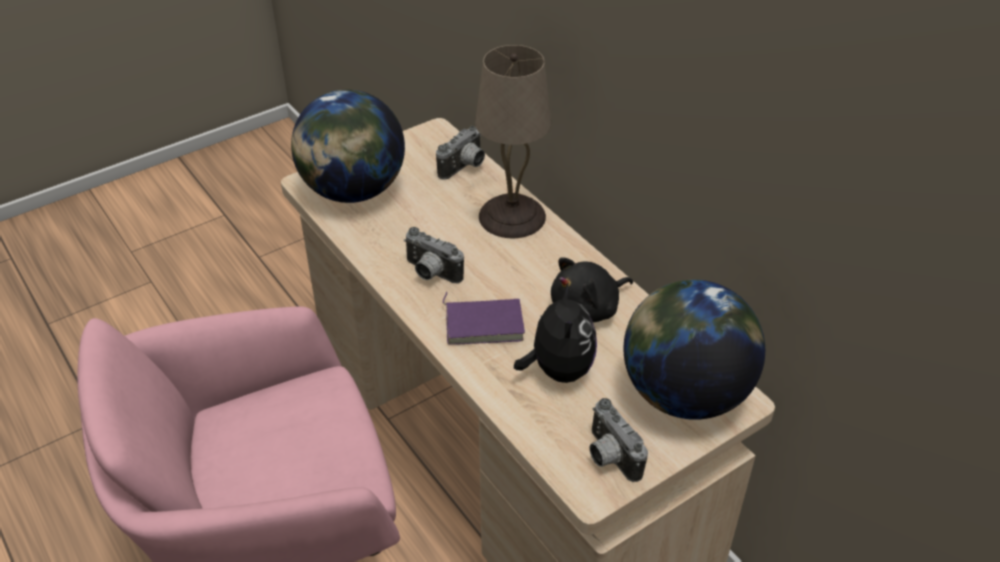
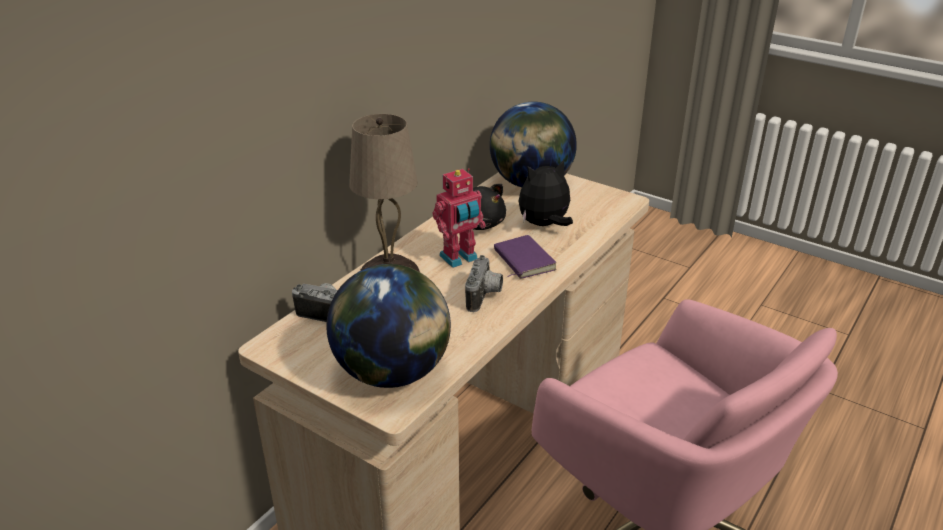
camera: 110 degrees left, 10 degrees down
(515, 273) = (459, 258): none -> toy robot
(608, 457) = (598, 199): camera -> none

